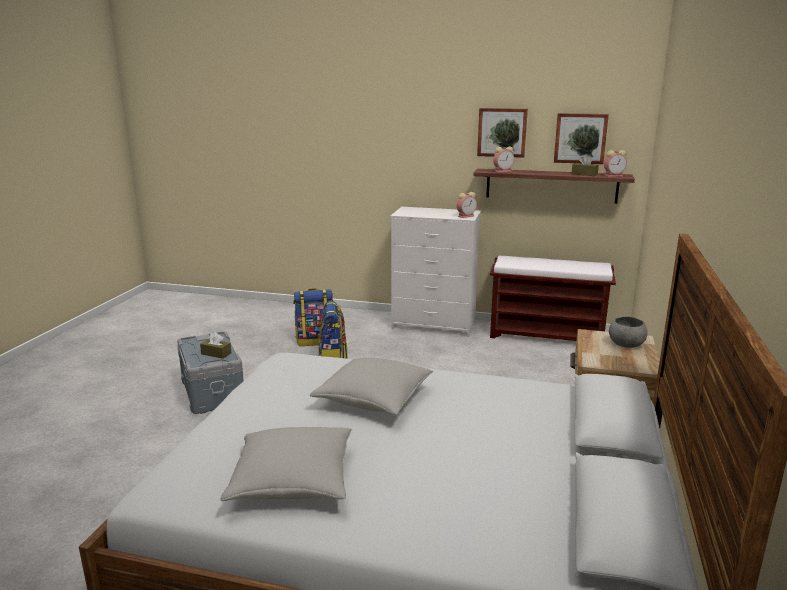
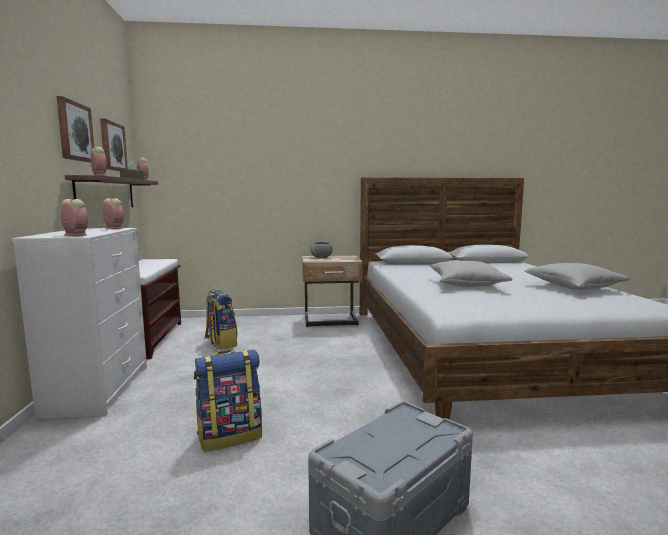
camera: 110 degrees left, 10 degrees down
(216, 353) = (398, 430): brown tissue box -> none
(315, 340) = (148, 473): backpack -> backpack (220, 343)
(407, 212) = (74, 235): none -> alarm clock

